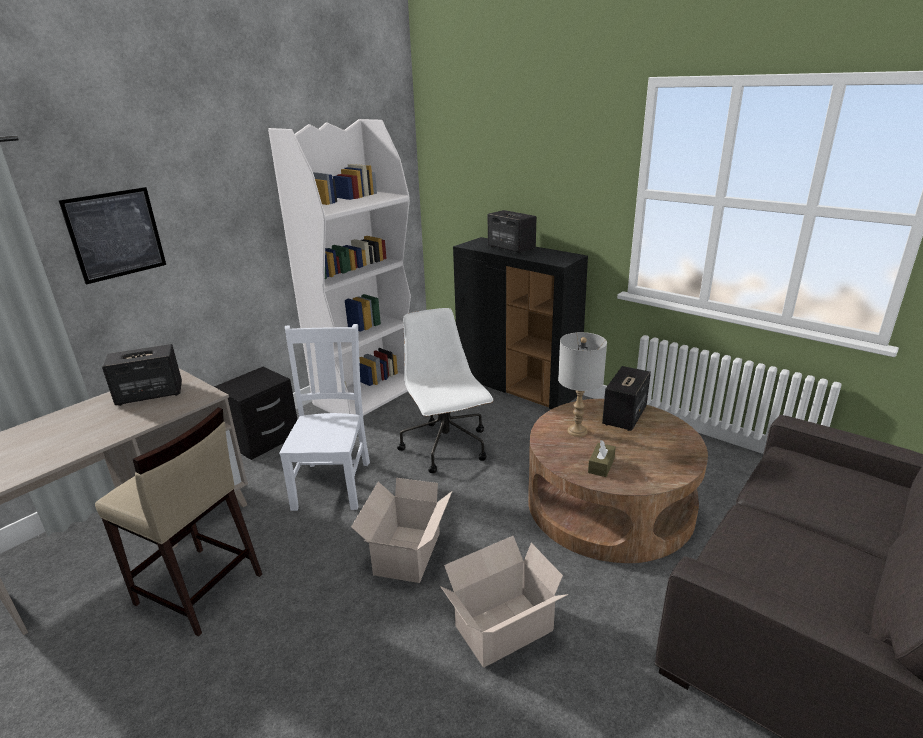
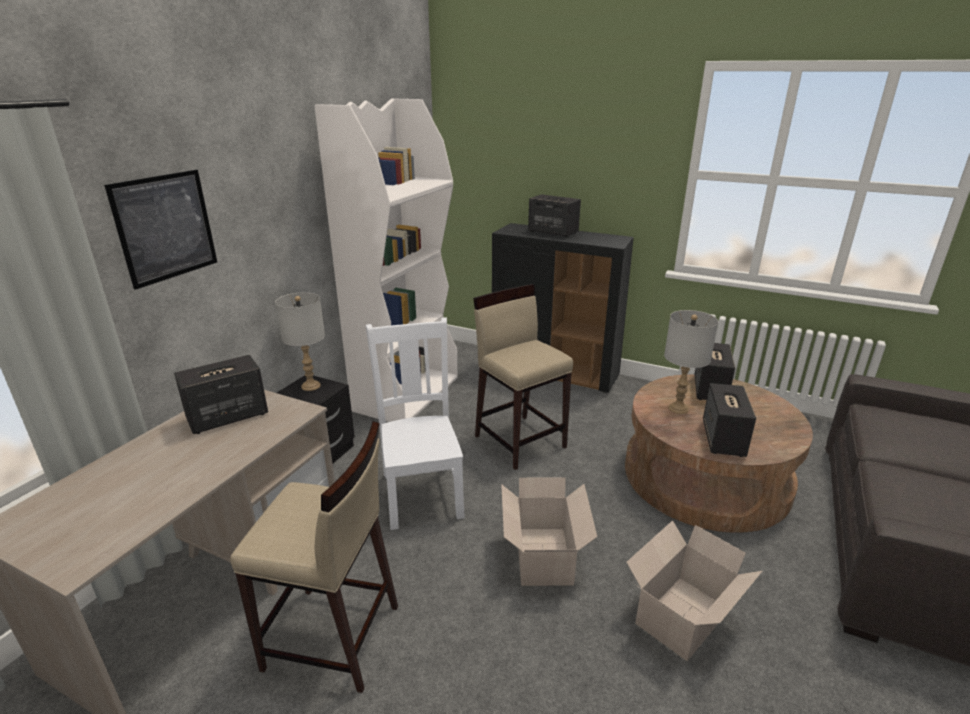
camera: 15 degrees left, 0 degrees up
(259, 377) = (310, 386): none -> grey table lamp
(446, 447) = (520, 440): white office chair -> beige stool
(601, 465) = (723, 439): brown tissue box -> speaker

